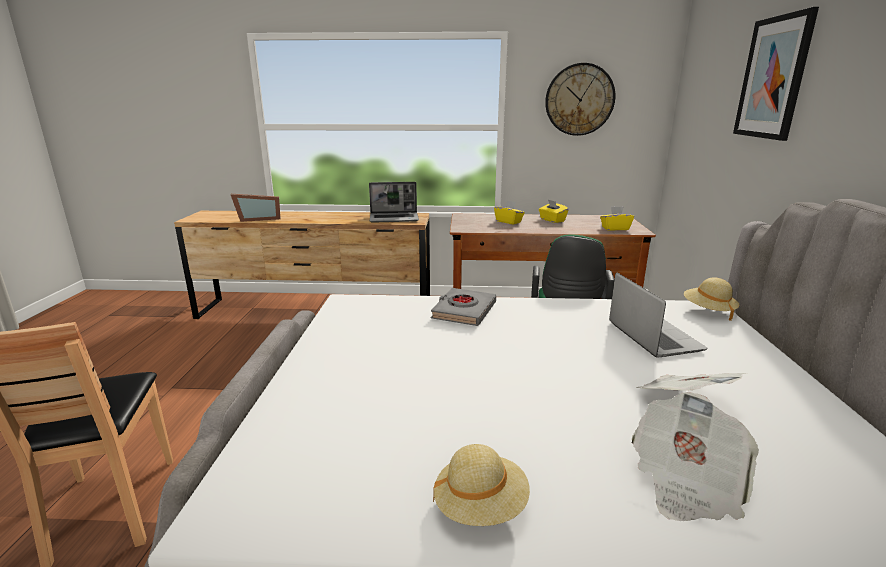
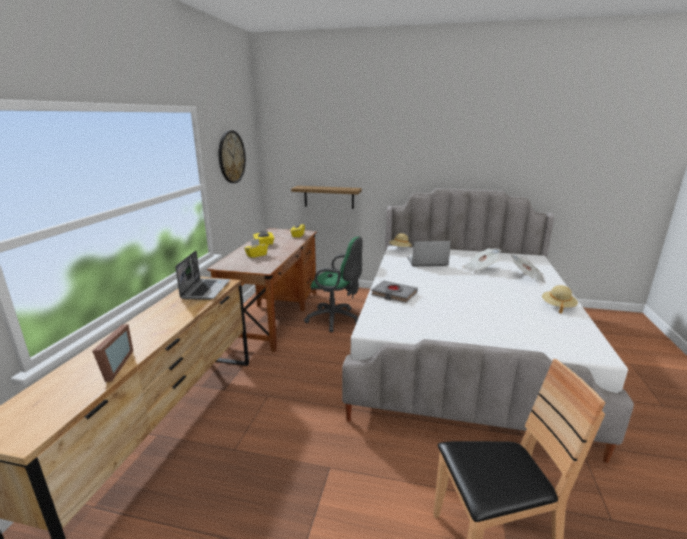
camera: 80 degrees left, 0 degrees up
(713, 186) = (329, 197): none -> shelf
(773, 78) = (363, 142): picture -> none

